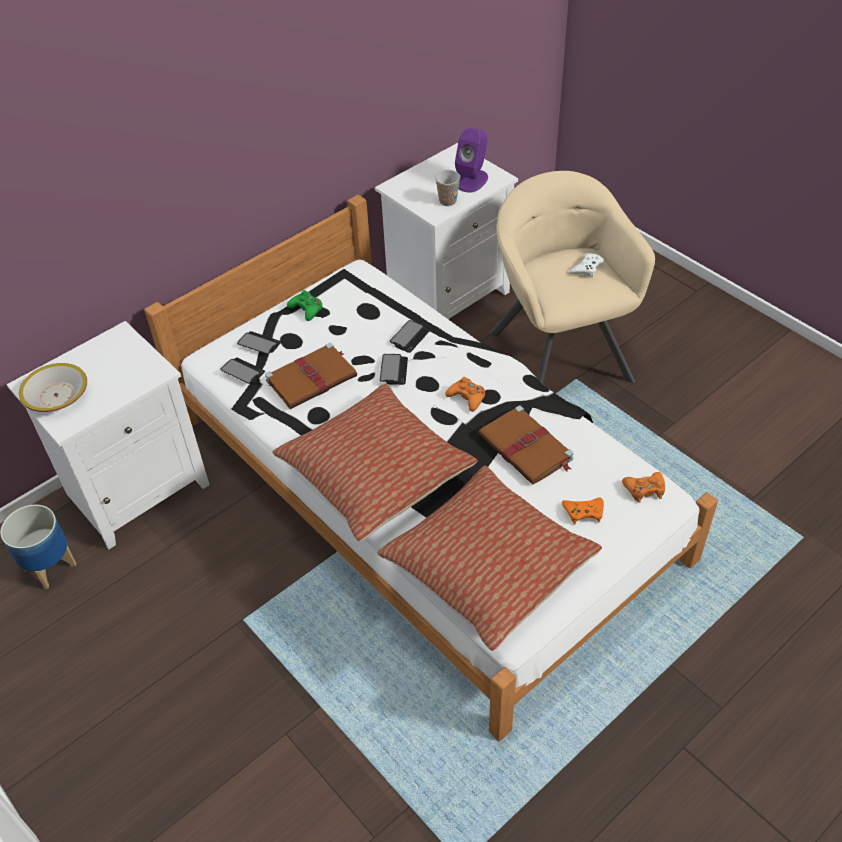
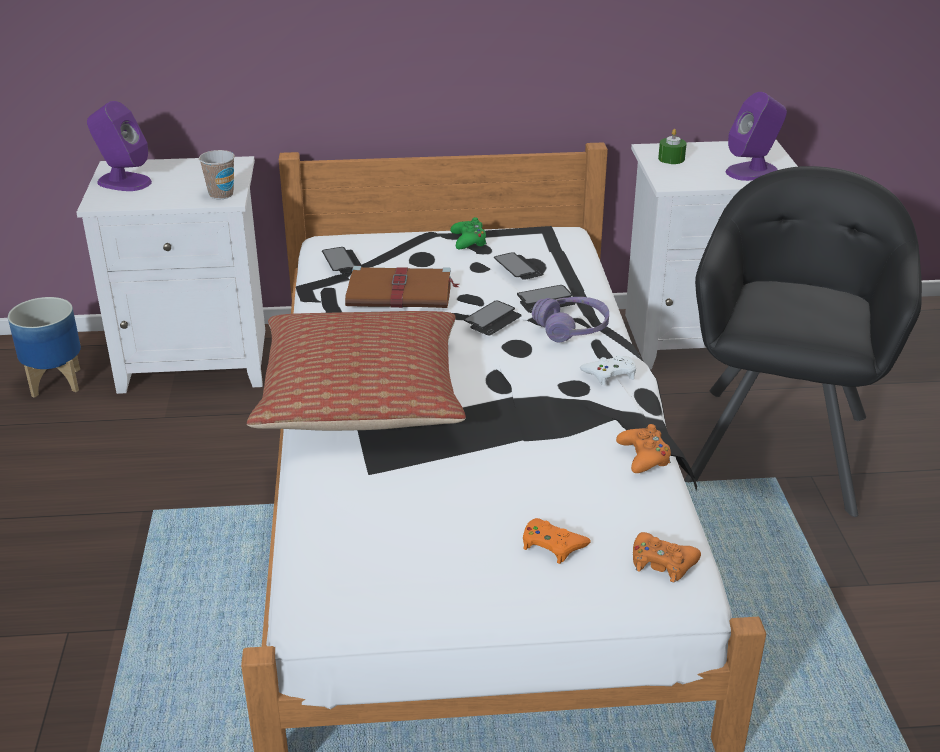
camera: 35 degrees right, 15 degrees down
(56, 395) = (123, 182): bowl -> purple speaker
(259, 344) = (387, 249): phone -> phone (518, 268)
(413, 190) = (671, 159): none -> green candle
(446, 352) = (572, 329): none -> purple headphones
(447, 201) = (699, 178): cup -> cup (221, 194)
(467, 398) = (545, 376): orange game controller -> orange game controller (644, 456)
(488, 567) = (371, 536): pillow -> none
(526, 448) = (556, 451): brown book -> none
(560, 355) = (780, 447): beige armchair -> black armchair
(586, 268) = (830, 310): white game controller -> white game controller (610, 374)

